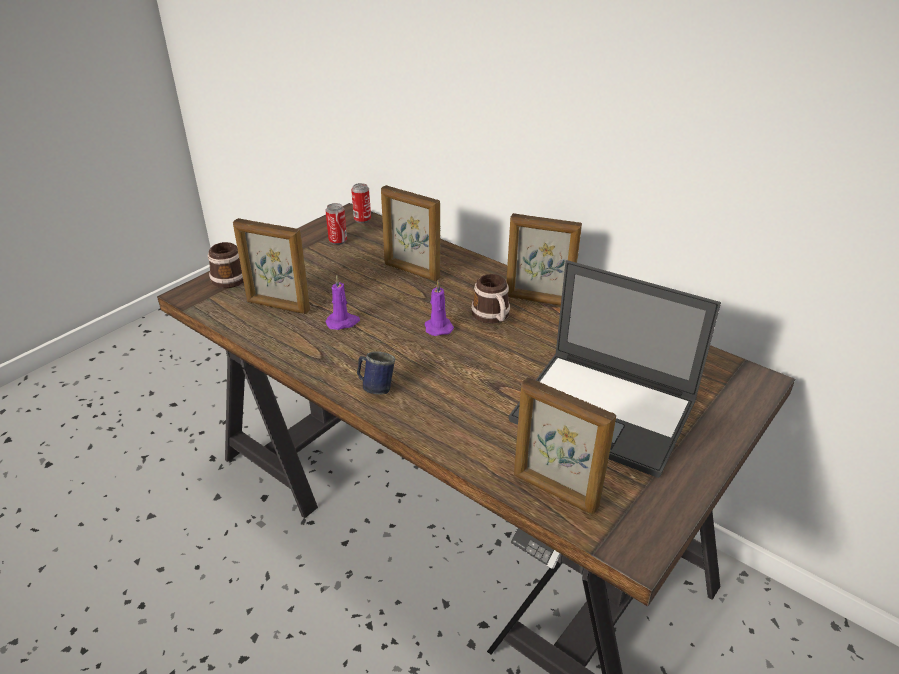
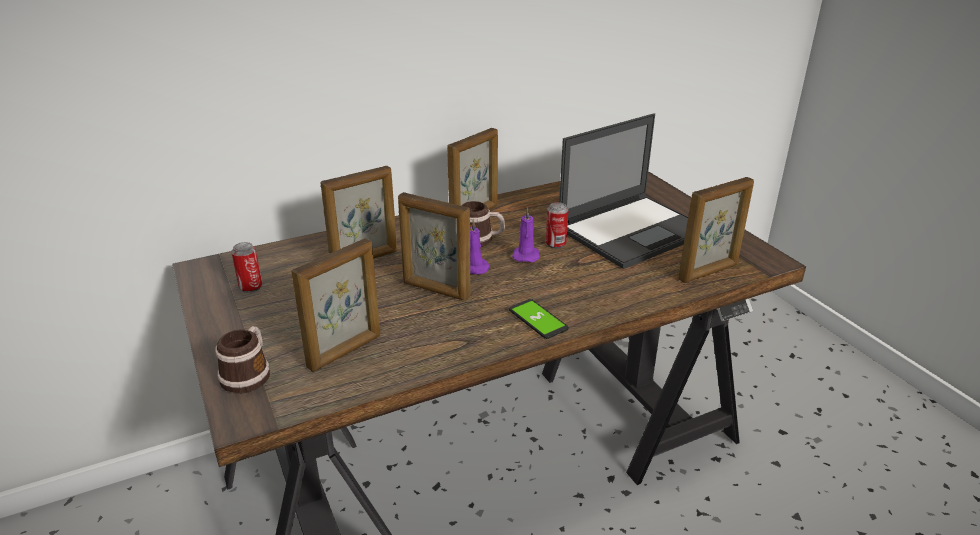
camera: 65 degrees left, 5 degrees down
(343, 322) = (417, 316): purple candle -> purple candle (526, 255)
(362, 219) = (224, 263): can -> can (555, 244)
(375, 387) = (538, 320): blue mug -> phone
(387, 319) = (436, 290): none -> picture frame

